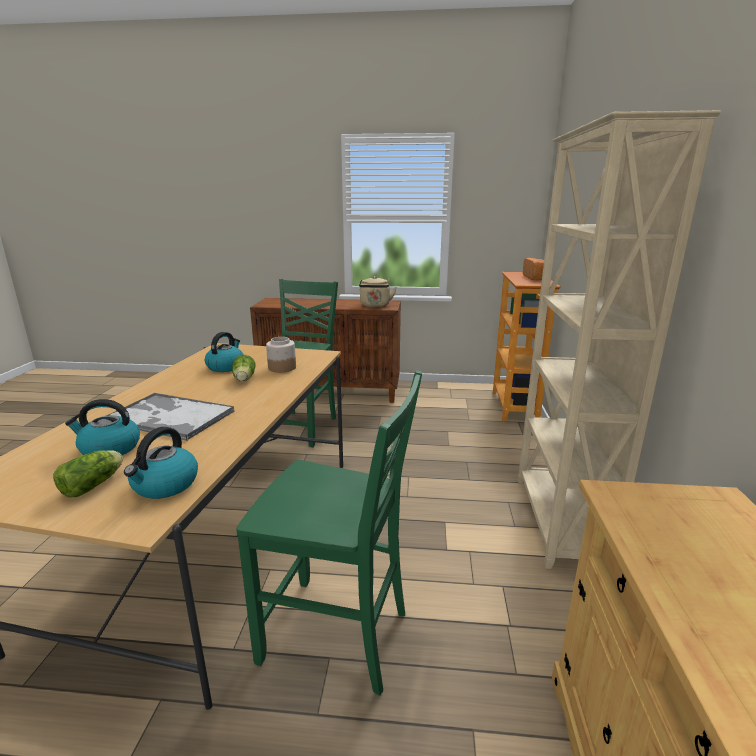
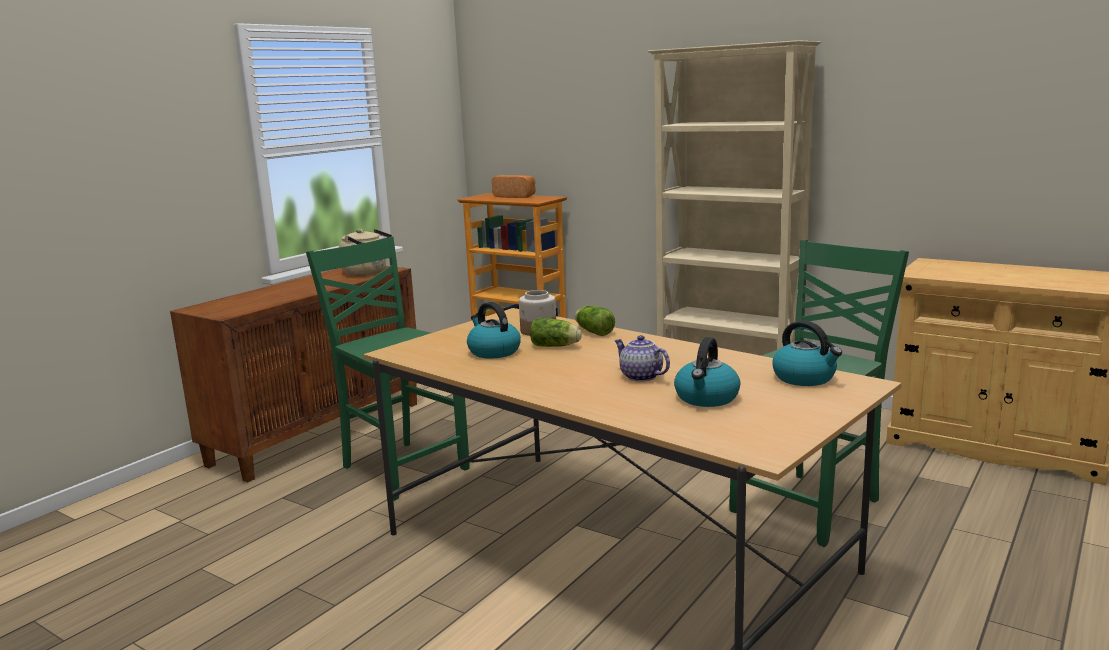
camera: 60 degrees left, 5 degrees down
(95, 484) = (786, 401): lettuce -> lettuce (593, 332)
(169, 417) = (640, 377): tray -> teapot

